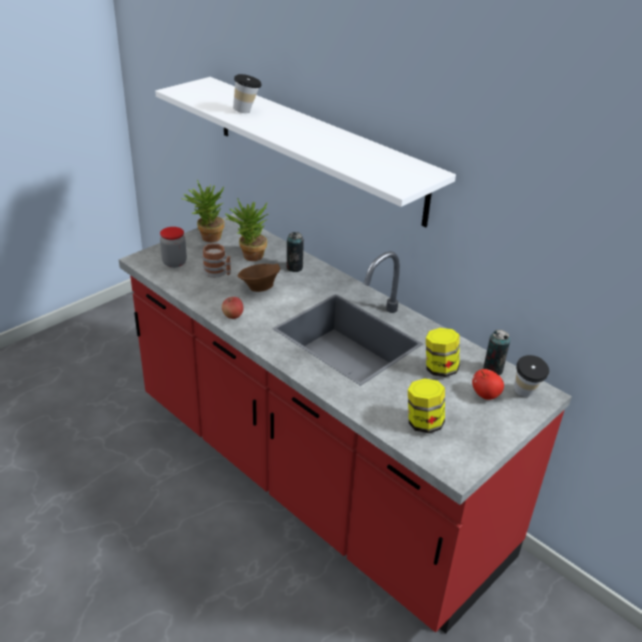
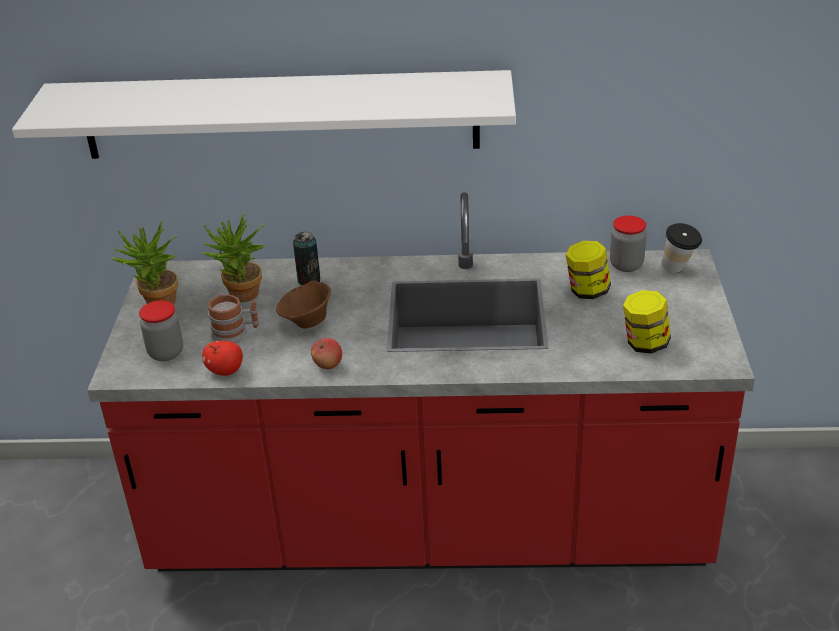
camera: 40 degrees left, 0 degrees up
(247, 111) = (184, 102): cup -> none
(485, 395) = (652, 289): apple -> apple (225, 371)
(492, 370) = (626, 265): can -> jar

